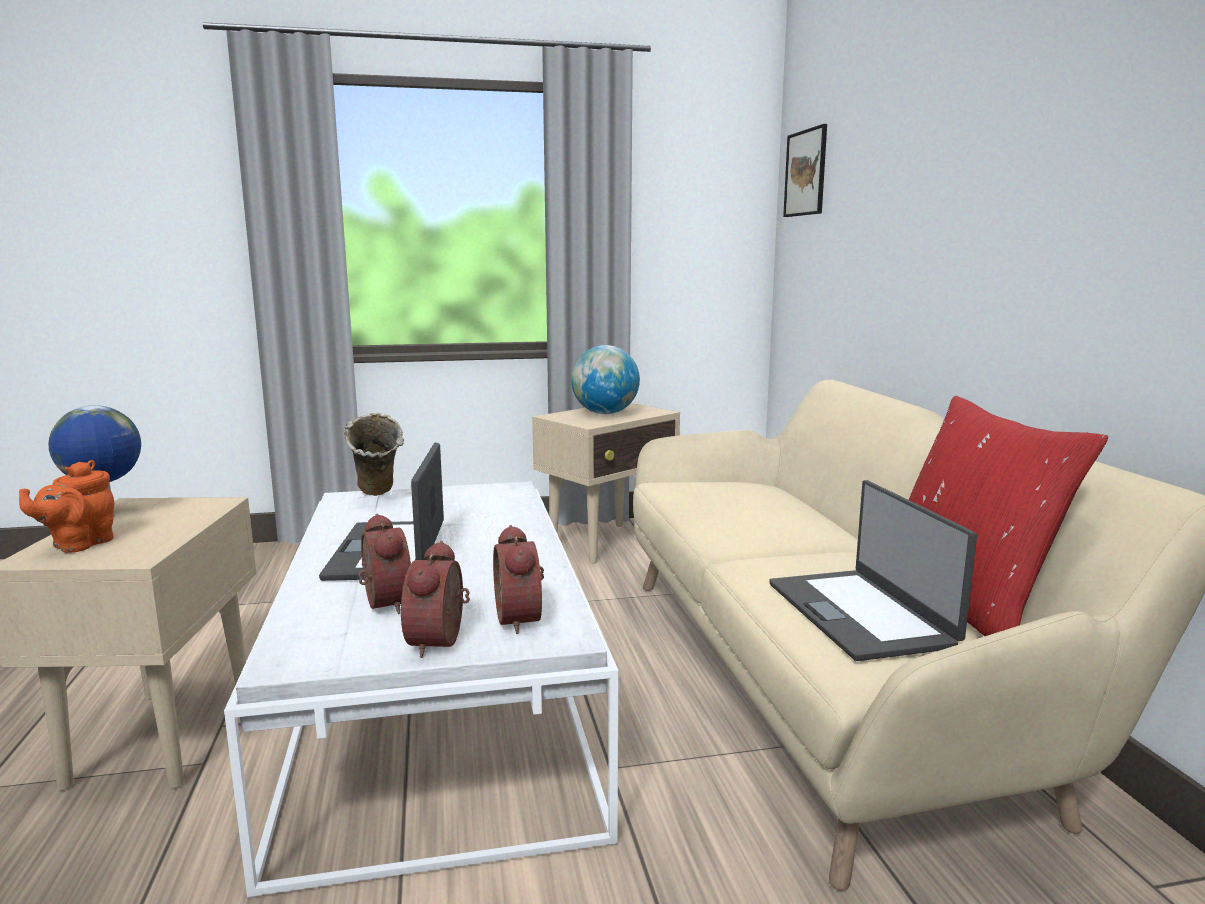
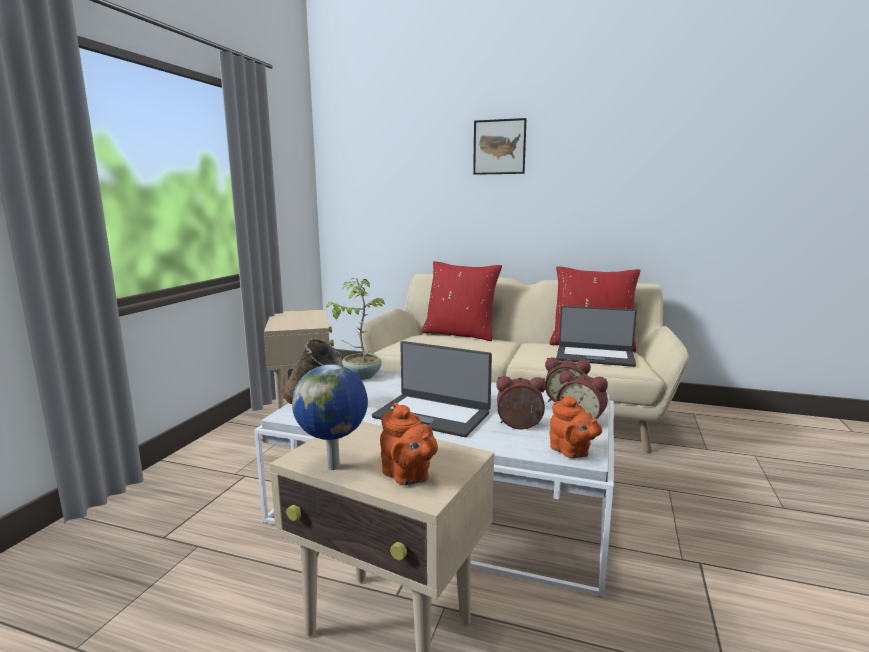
camera: 60 degrees left, 0 degrees up
(297, 651) = (571, 452): none -> orange teapot
(502, 494) = (361, 376): none -> potted plant
(605, 413) = (297, 319): globe -> none
(805, 173) = (352, 159): picture -> picture (499, 147)
(811, 502) = (460, 334): none -> red pillow

